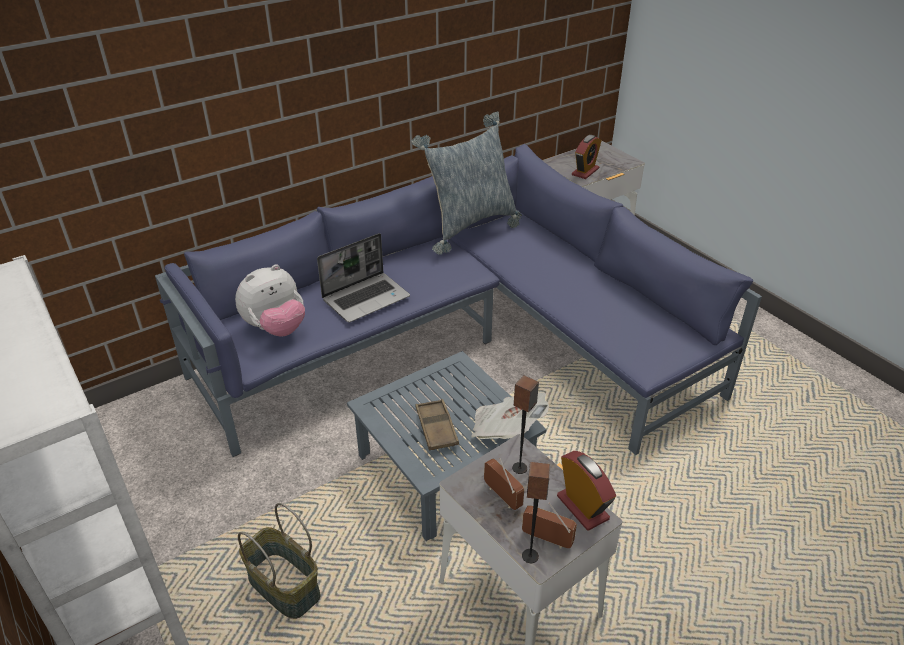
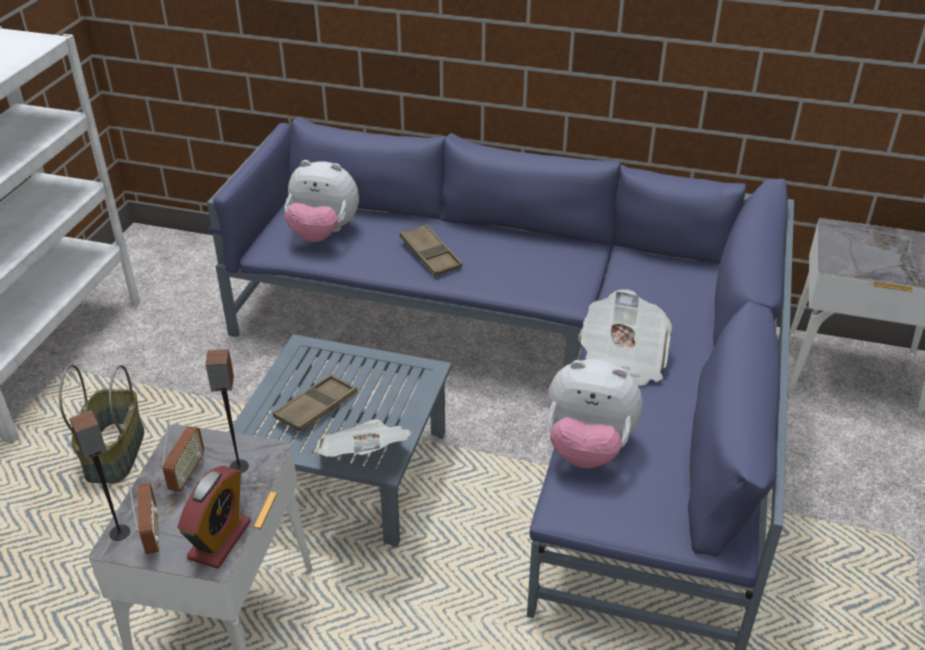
camera: 50 degrees right, 0 degrees up
(366, 298) = (430, 255): laptop -> brown tray
(467, 233) = (629, 255): pillow -> none
(555, 286) = (622, 362): none -> newspaper
(585, 171) = (857, 259): alarm clock -> none
(609, 336) = (588, 448): none -> plush toy

